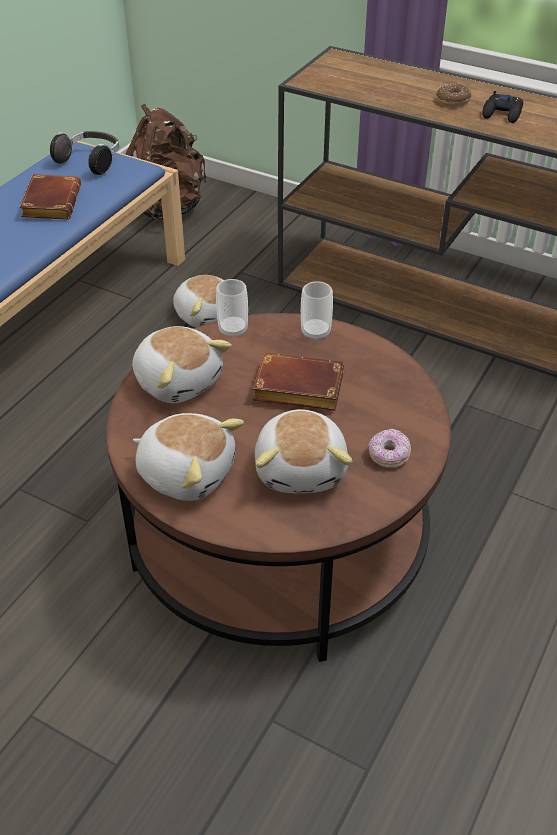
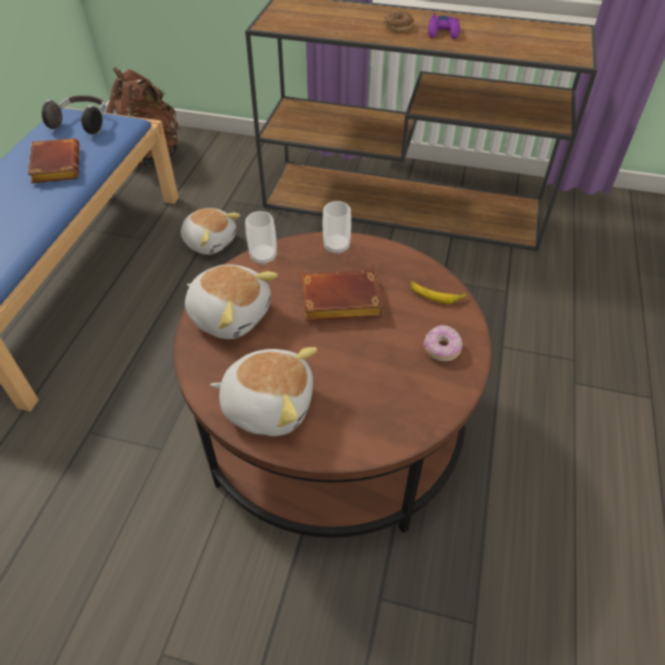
camera: 15 degrees left, 5 degrees up
(302, 468) = (372, 378): plush toy -> none
(405, 400) = (436, 295): none -> banana
(502, 113) = (443, 32): black game controller -> purple game controller

